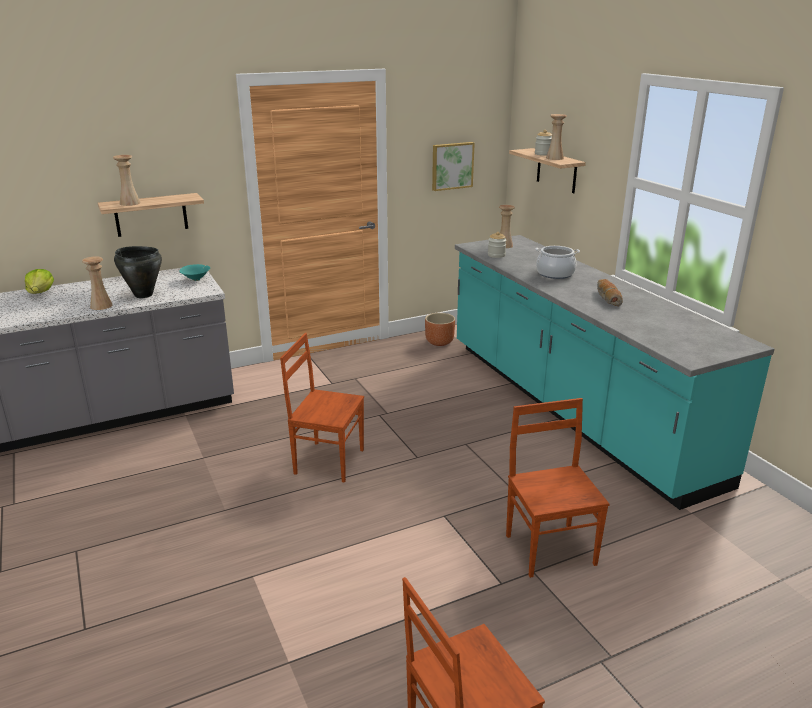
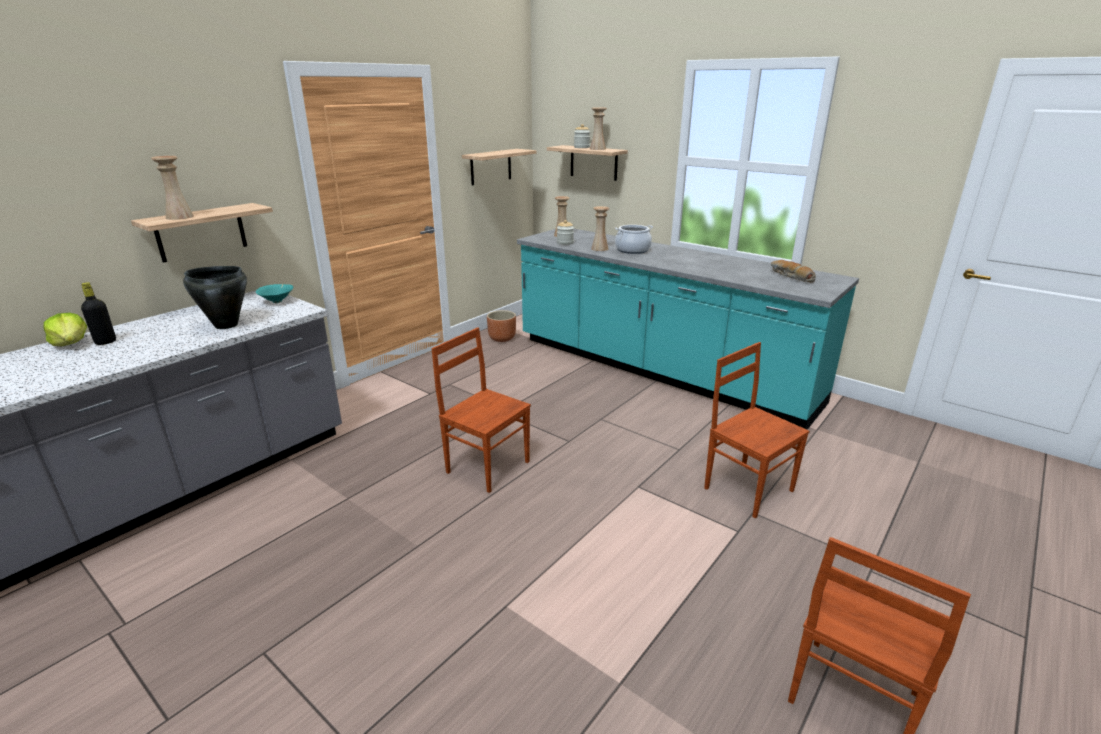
camera: 25 degrees left, 0 degrees up
(61, 295) = (105, 342): none -> black bottle
(101, 306) = (179, 344): beige vase -> beige vase (599, 248)
(328, 461) = (487, 466): brown chair -> brown chair turned 45 degrees clockwise
(451, 166) = (491, 167): picture -> shelf
(607, 297) = (697, 261): bread -> bread (790, 276)

